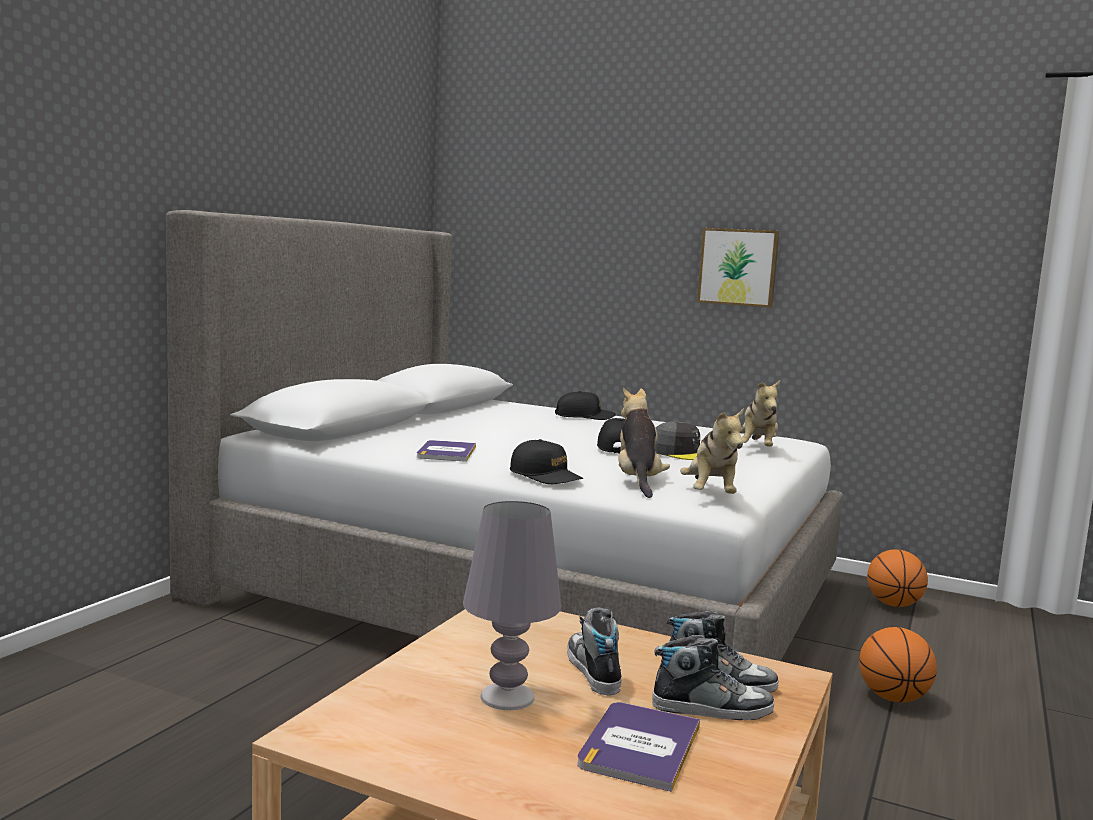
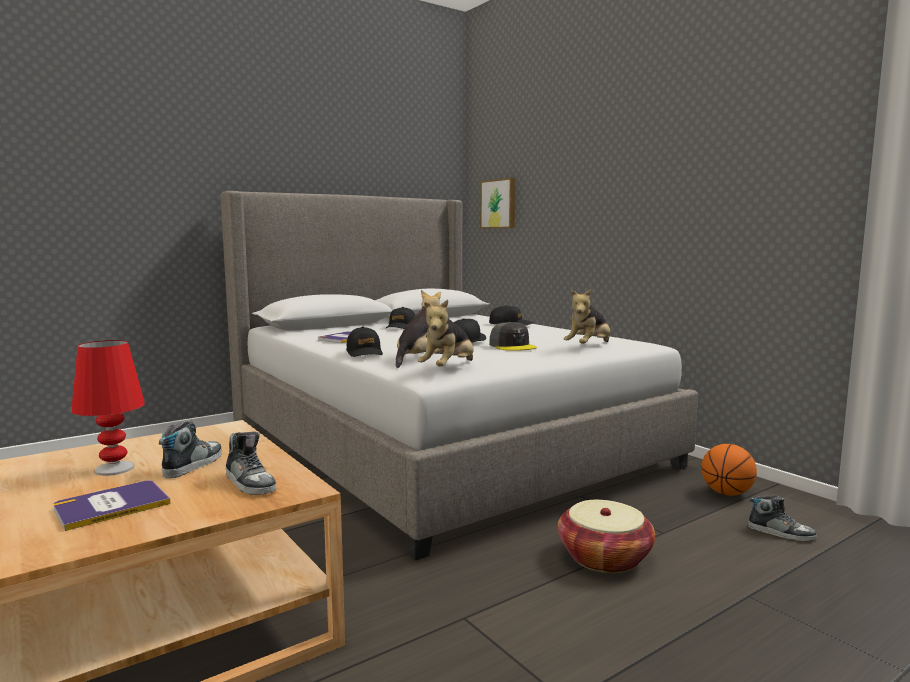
camera: 30 degrees right, 0 degrees up
(461, 427) = (401, 327): none -> black cap
(507, 697) = (114, 469): grey table lamp -> red table lamp
(711, 708) = (204, 496): shoe -> shoe (781, 533)
(738, 267) = (636, 205): picture -> picture (499, 204)
(893, 698) = (604, 558): basketball -> basket

